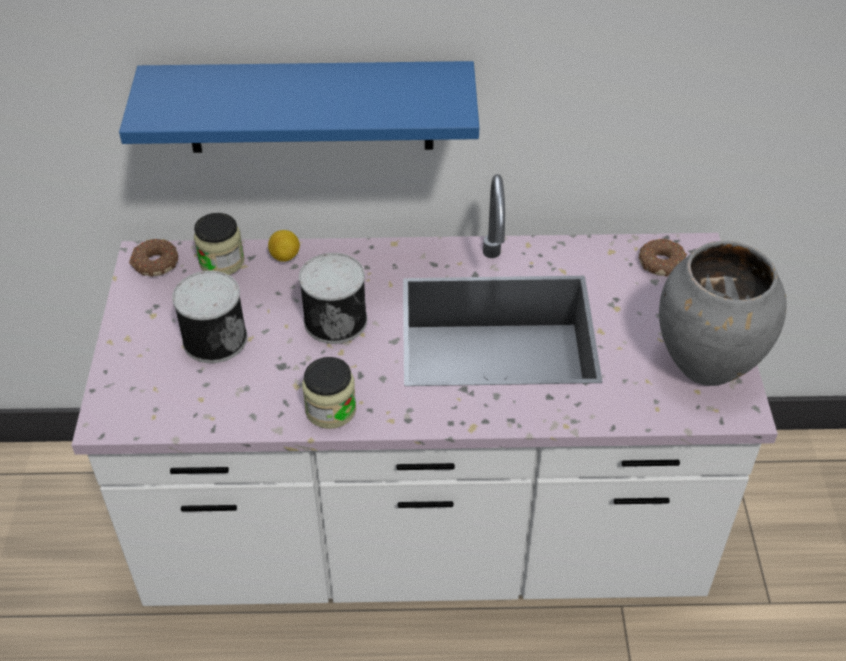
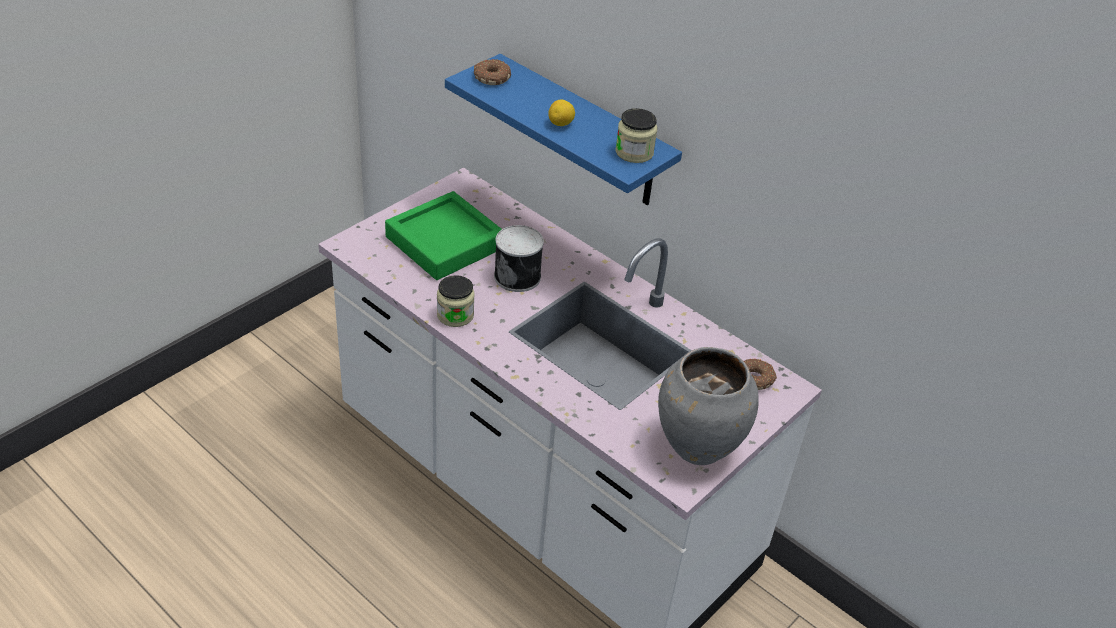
camera: 40 degrees right, 5 degrees down
(154, 263) = (464, 188): donut -> donut (491, 77)
(214, 338) = (445, 242): can -> green tray
(222, 262) = (499, 209): jar -> jar (634, 152)
(285, 256) = (535, 228): lemon -> lemon (561, 124)

